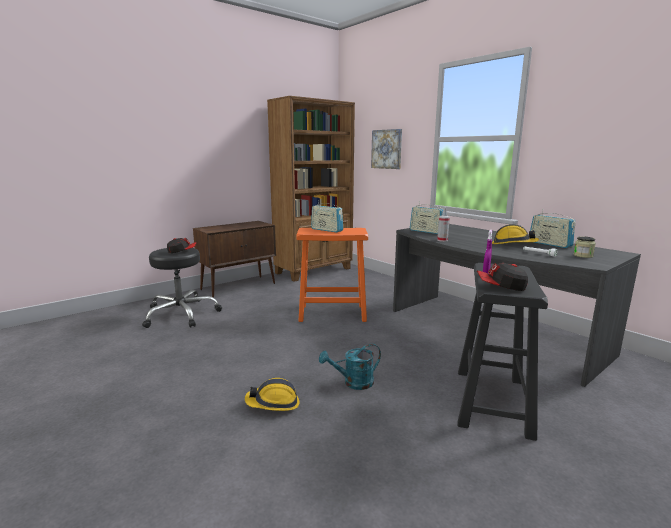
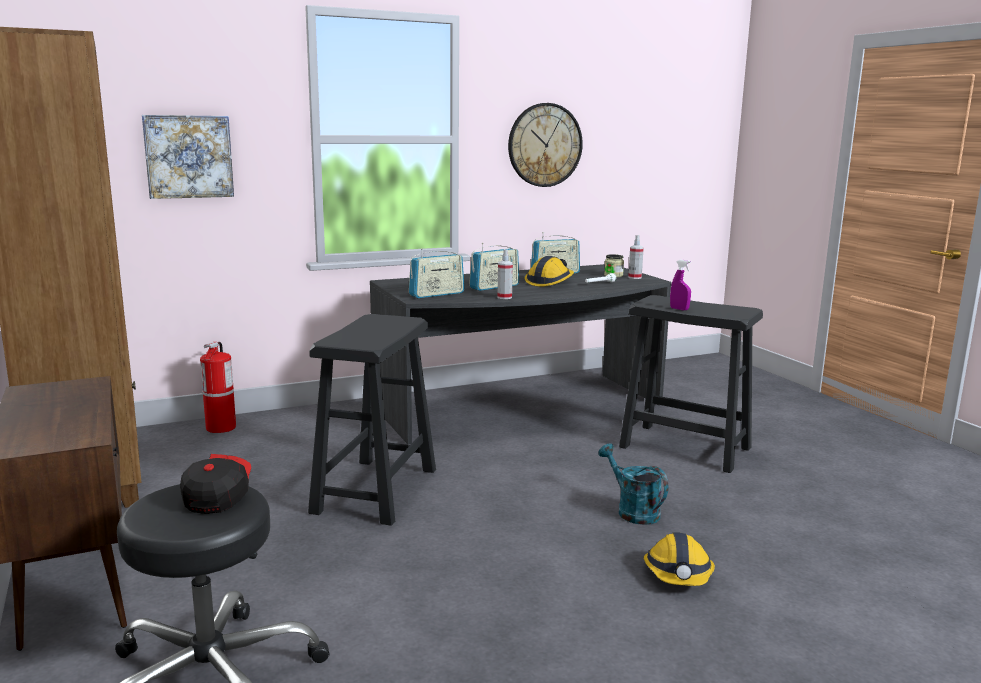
camera: 75 degrees left, 0 degrees up
(326, 230) = (363, 332): radio -> radio (494, 287)
(333, 313) = (376, 490): orange stool -> black stool
(353, 383) = (632, 511): turquoise watering can -> turquoise watering can turned 150 degrees clockwise
(373, 277) = (221, 428): none -> fire extinguisher
(500, 287) = (729, 312): cap -> none
(591, 261) = (634, 277): none -> spray bottle
(597, 140) = (544, 145): none -> wall clock

